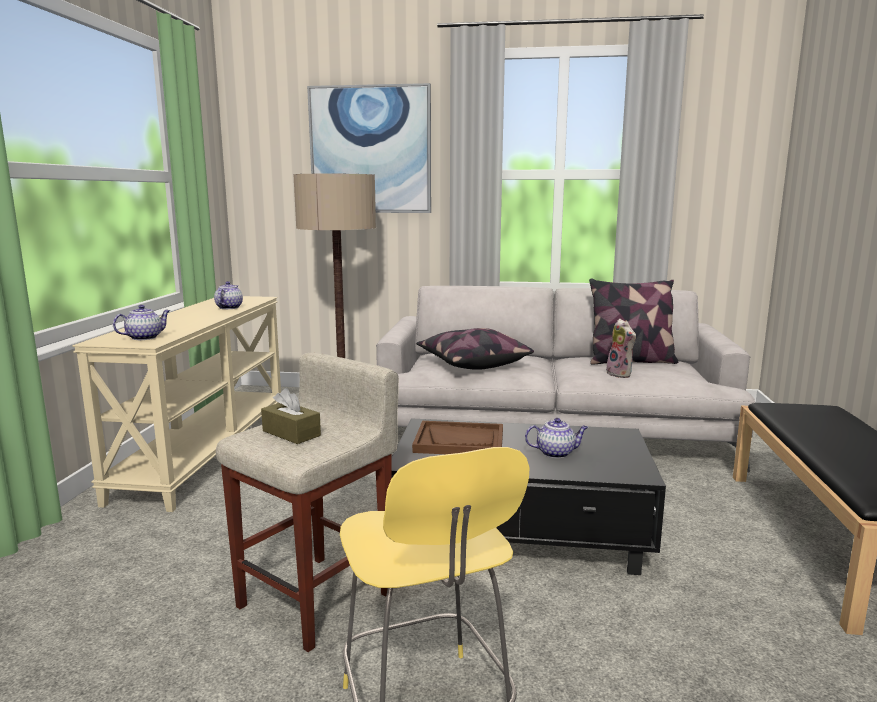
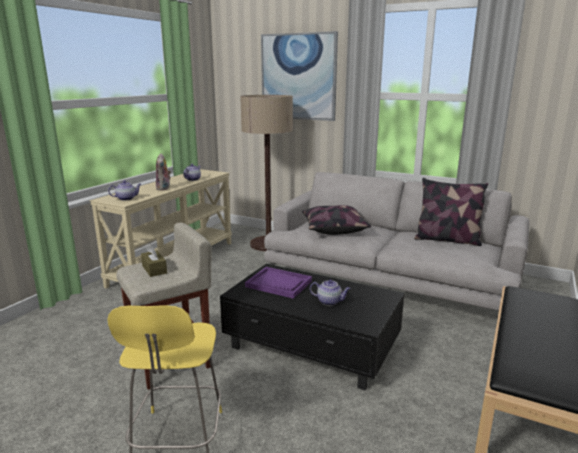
camera: 20 degrees right, 5 degrees up
(459, 441) = (279, 284): brown tray -> purple tray
(621, 374) = (427, 250): plush toy -> plush toy (164, 188)

